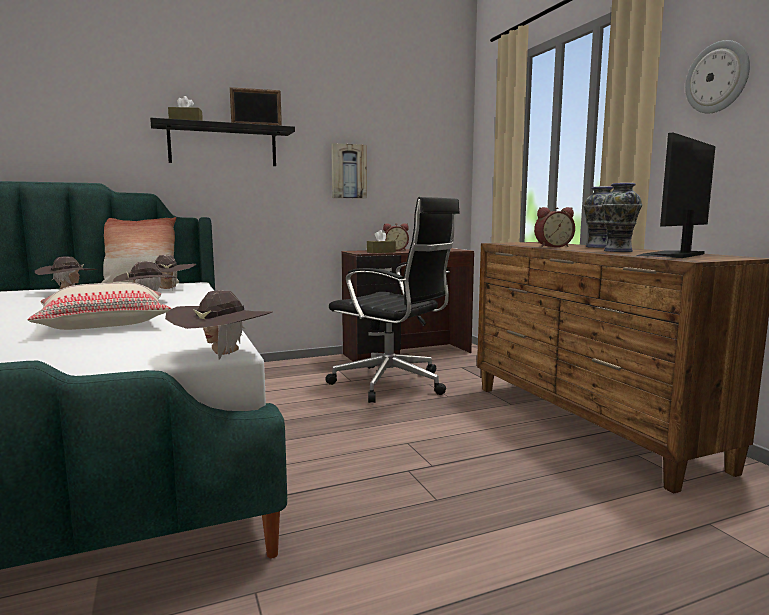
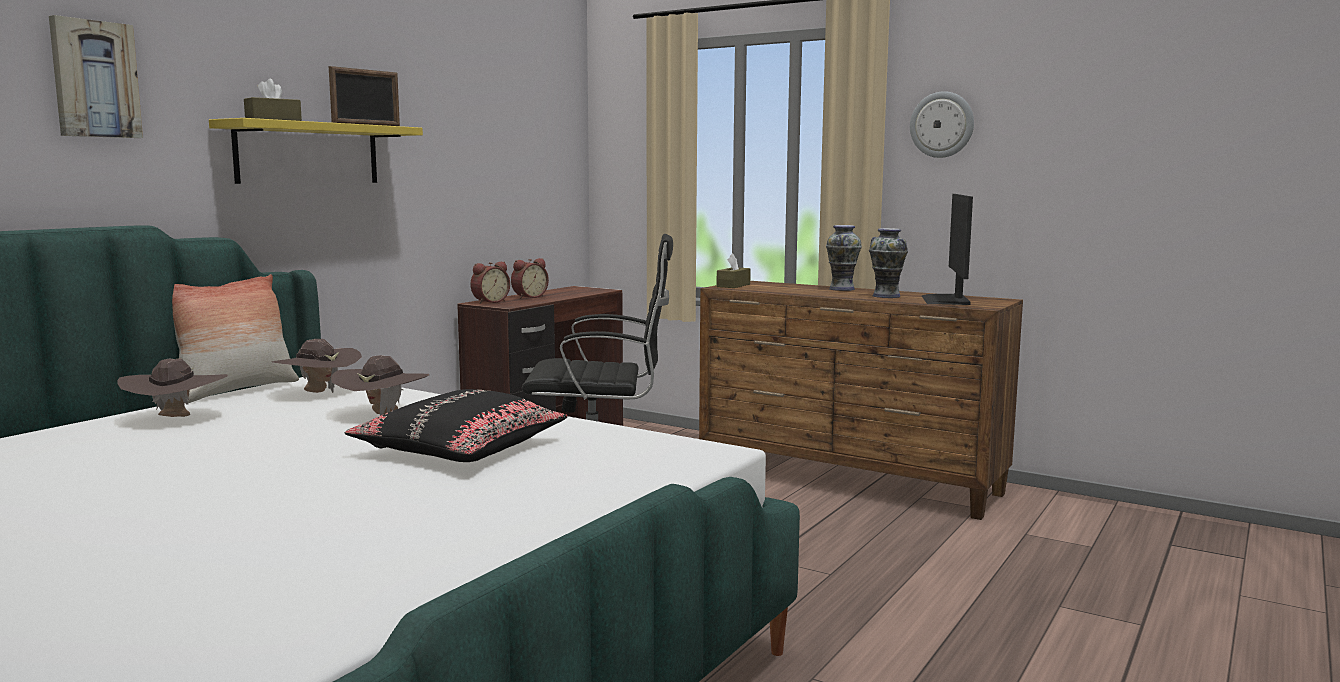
camera: 35 degrees left, 0 degrees up
(105, 323) = (460, 448): beige pillow -> black pillow
(222, 355) = (727, 454): brown hat -> none
(223, 146) = (308, 153): black shelf -> yellow shelf
(348, 171) = (460, 186): picture -> picture (94, 79)
(381, 252) = (527, 302): brown tissue box -> brown tissue box (733, 285)
(552, 246) = (804, 292): alarm clock -> alarm clock (489, 302)

